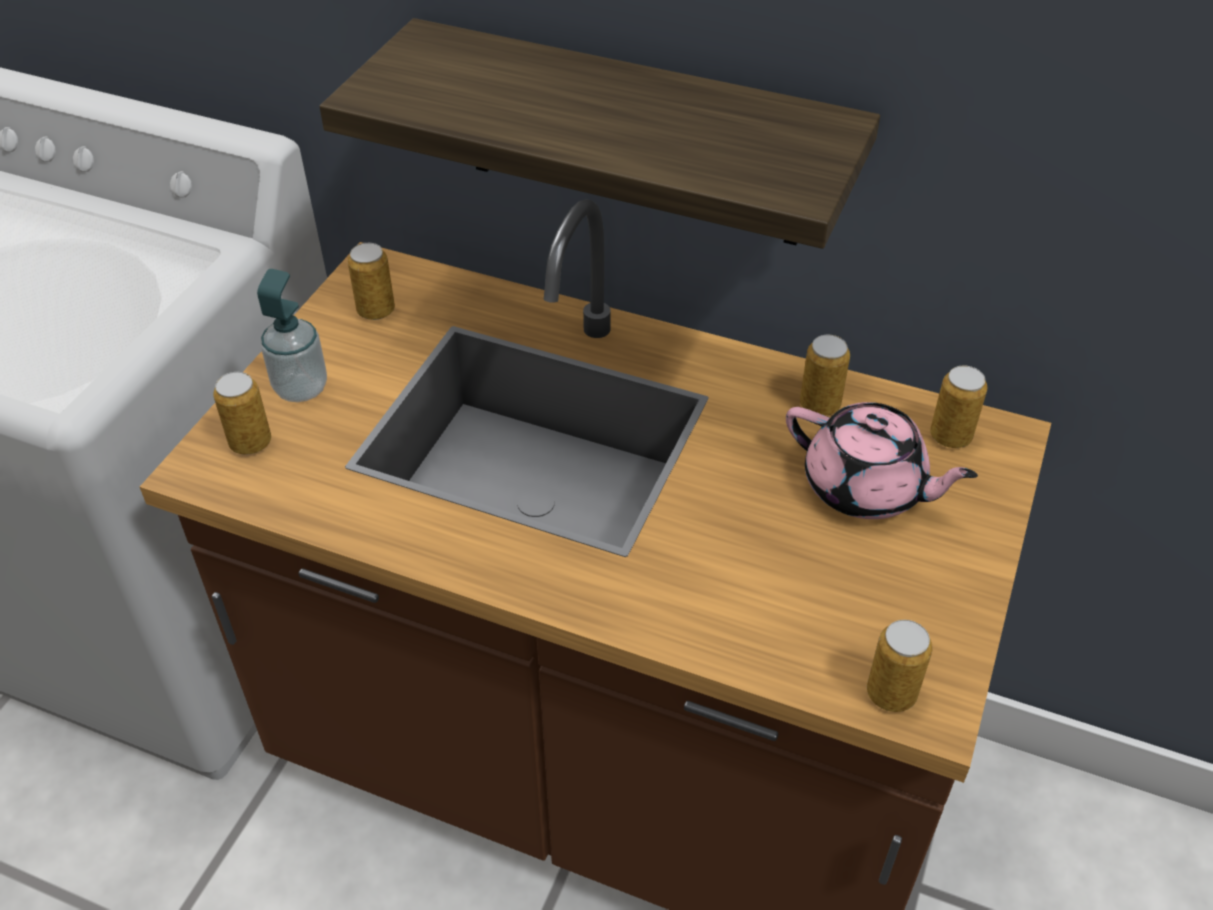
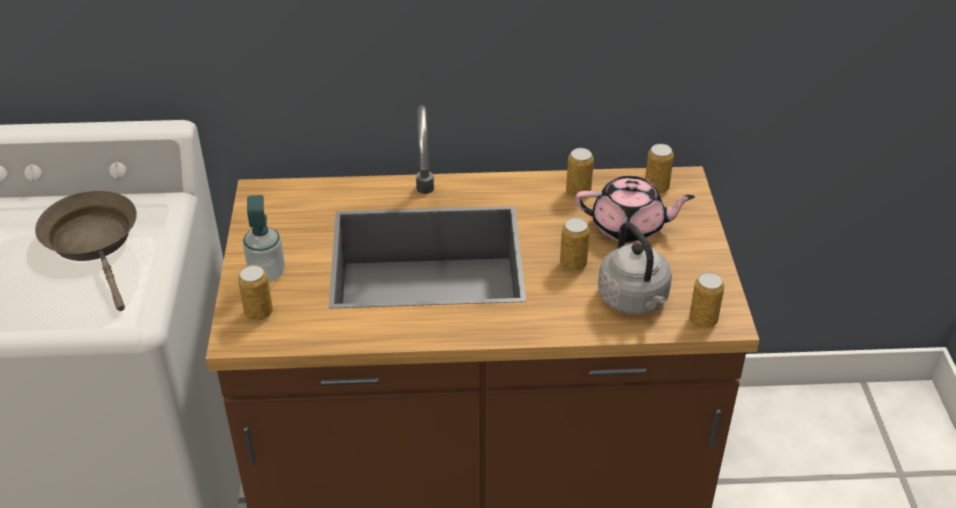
camera: 25 degrees left, 5 degrees down
(97, 276) = (94, 243): none -> brown frying pan
(376, 310) = (280, 216): can -> can (573, 264)
(633, 136) = (430, 62): shelf -> none
(797, 617) = (634, 300): none -> grey kettle

